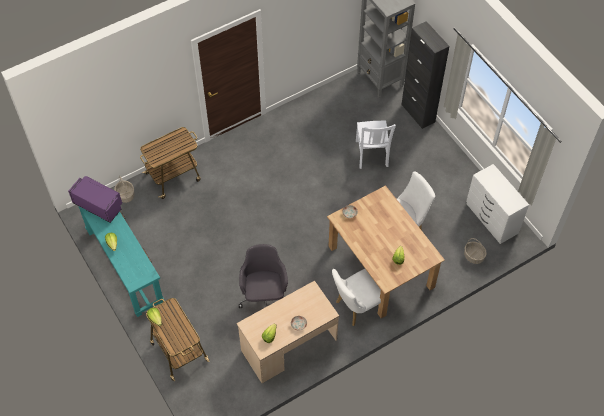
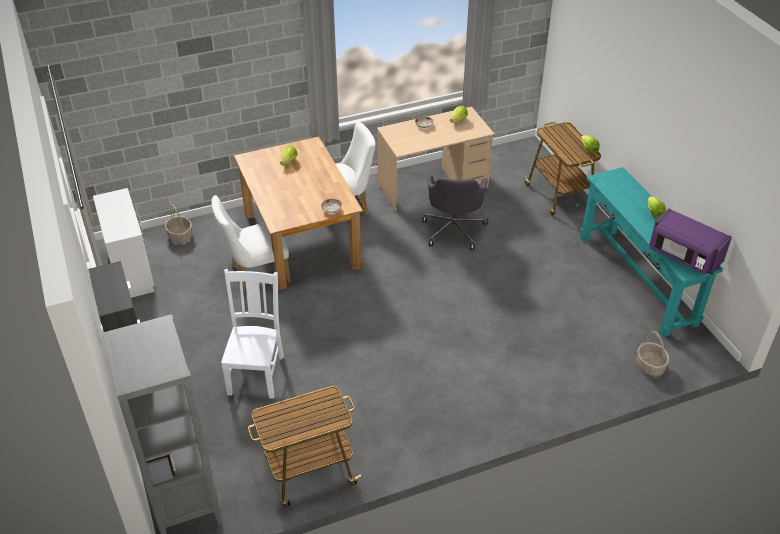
camera: 170 degrees left, 15 degrees down
(174, 176) = (575, 383): cart -> cart (308, 471)

